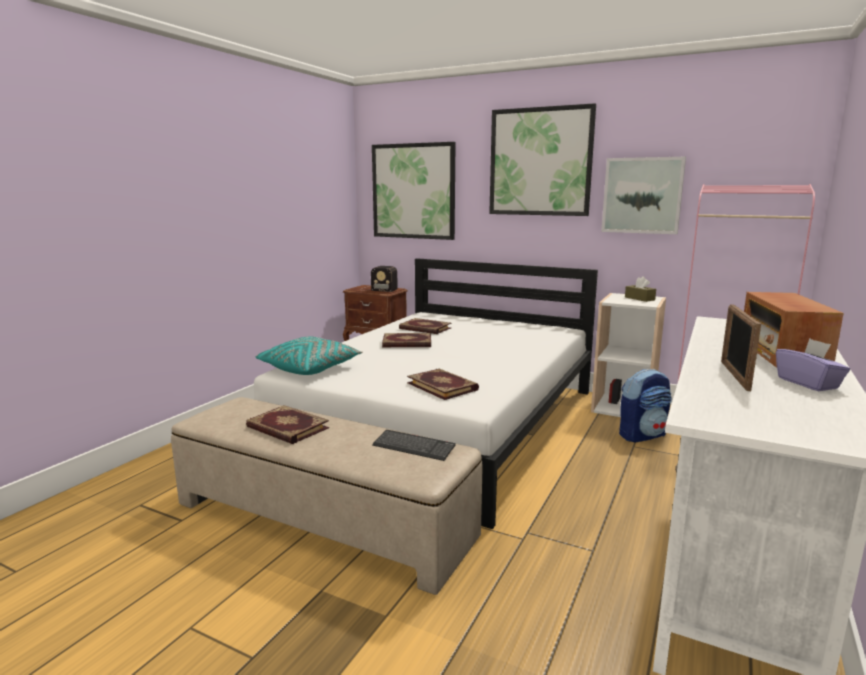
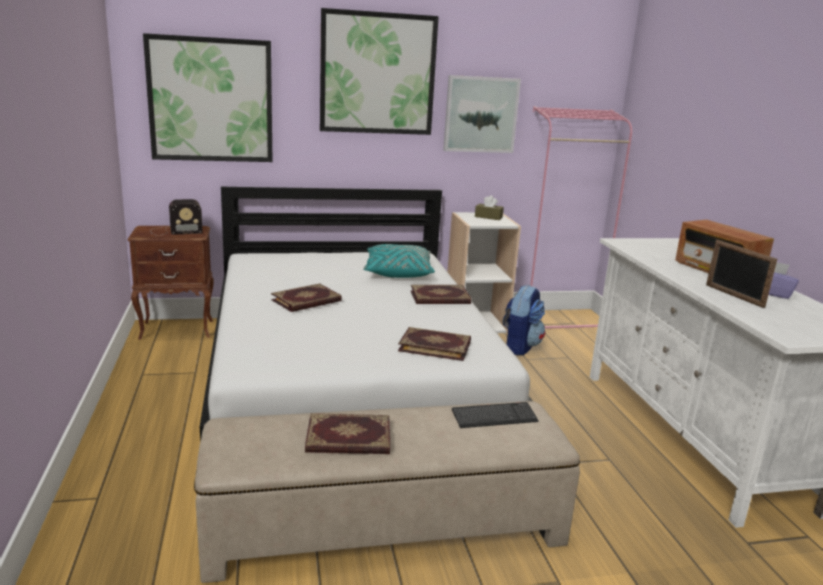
camera: 40 degrees left, 5 degrees up
(310, 368) = (263, 358): turquoise pillow -> turquoise pillow (398, 272)
(424, 328) = (288, 277): book -> book (440, 298)

